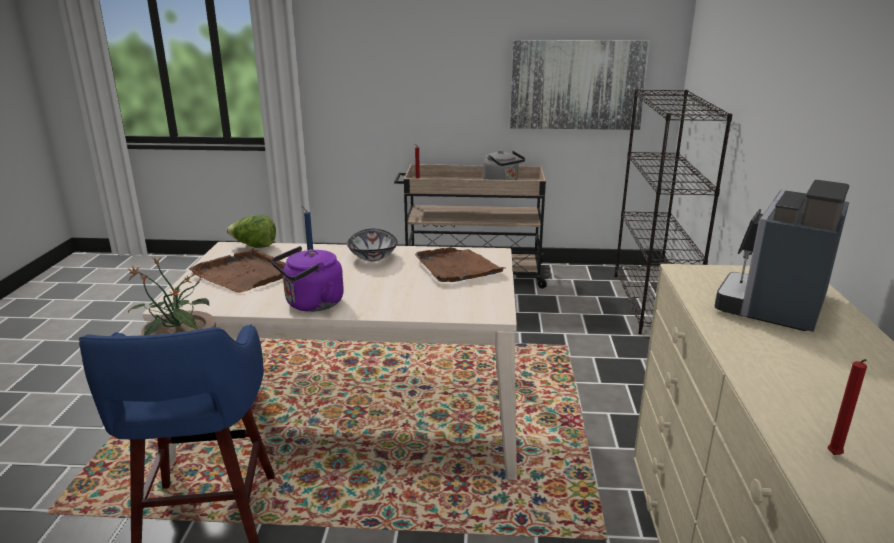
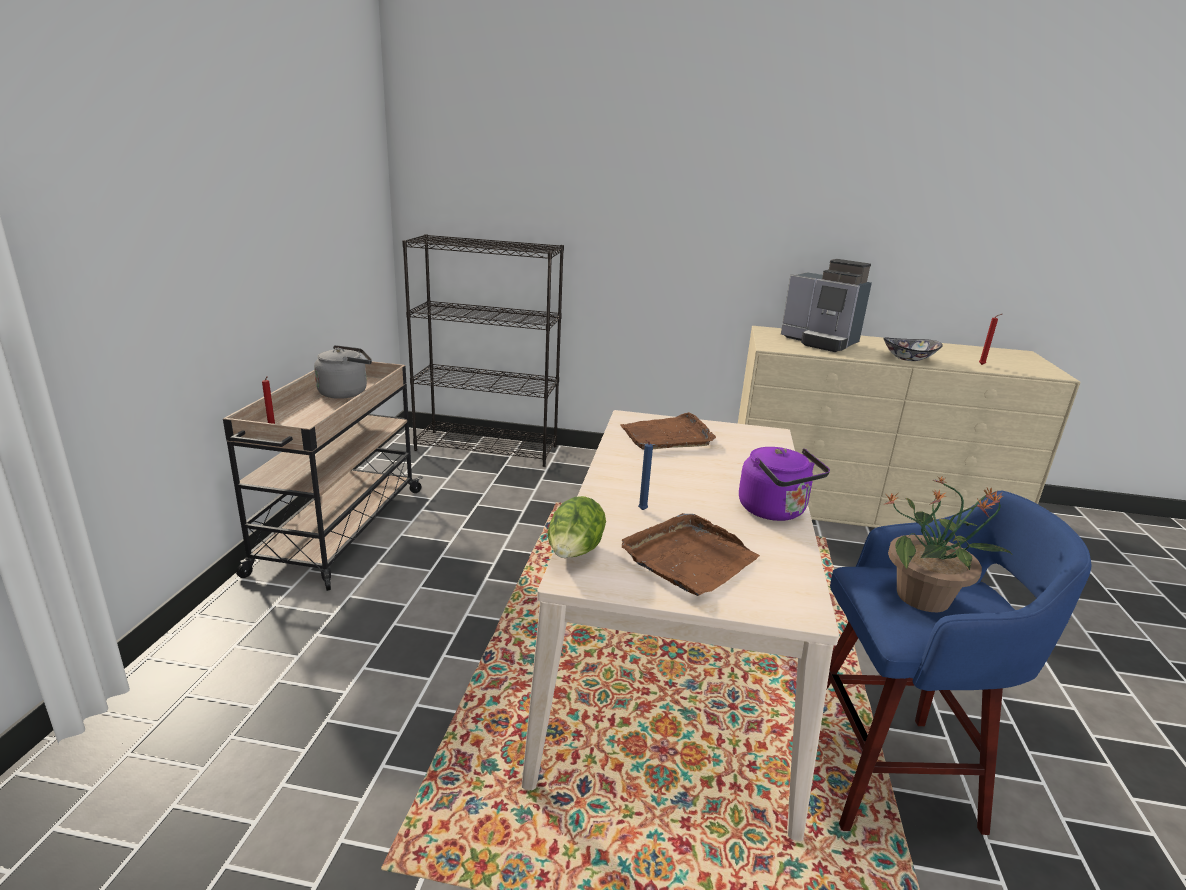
camera: 85 degrees left, 0 degrees up
(372, 257) = (632, 473): bowl -> bowl (908, 359)
(577, 85) = (336, 246): picture -> none

